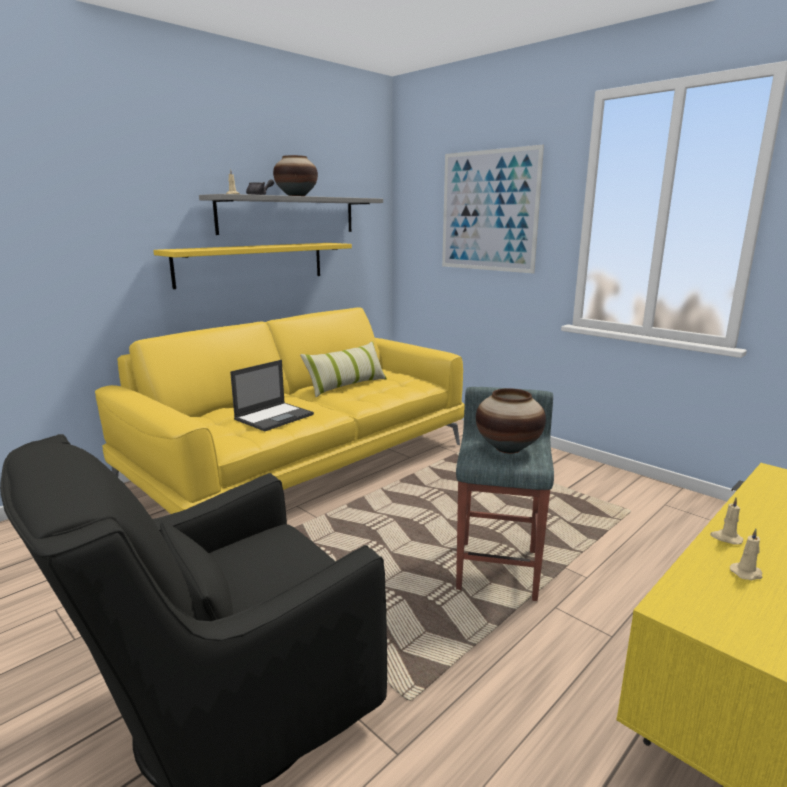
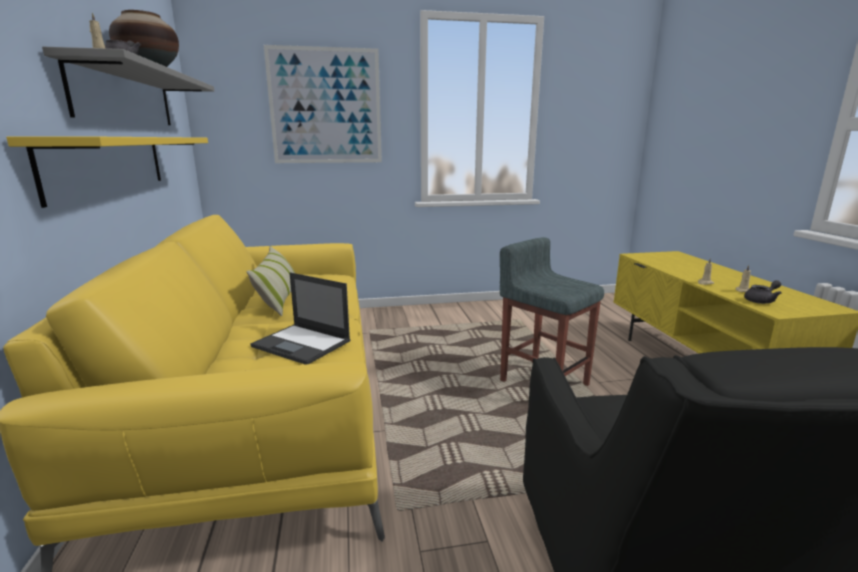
camera: 55 degrees left, 0 degrees up
(275, 417) = (302, 344): laptop -> laptop turned 135 degrees clockwise
(508, 448) = (556, 283): vase -> none
(715, 592) = (761, 301): none -> grey teapot

